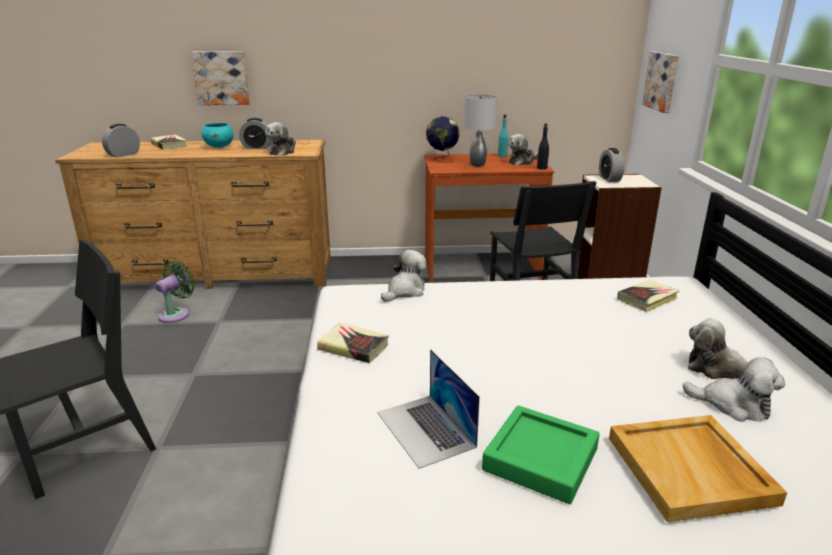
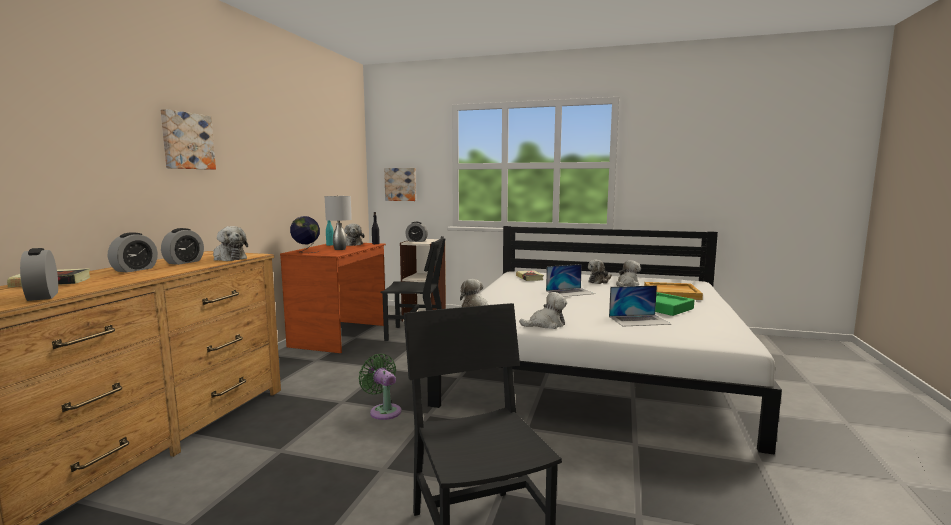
camera: 70 degrees left, 15 degrees down
(176, 314) = (218, 479): green fan -> green fan (384, 411)
(219, 146) = (135, 269): turquoise bowl -> alarm clock
(221, 78) = (93, 188): picture -> picture (187, 141)
(353, 347) = (546, 324): book -> plush toy
(570, 346) = (570, 292): none -> laptop

